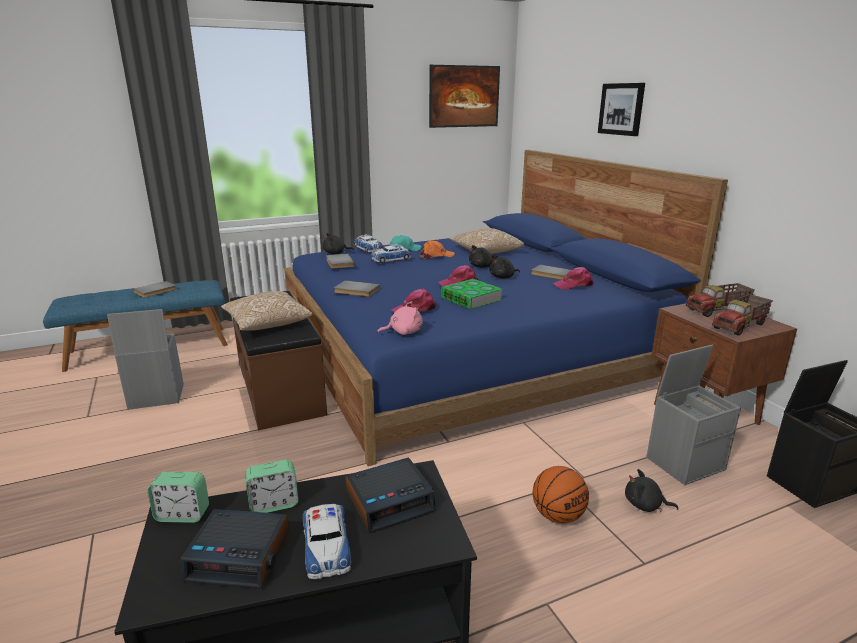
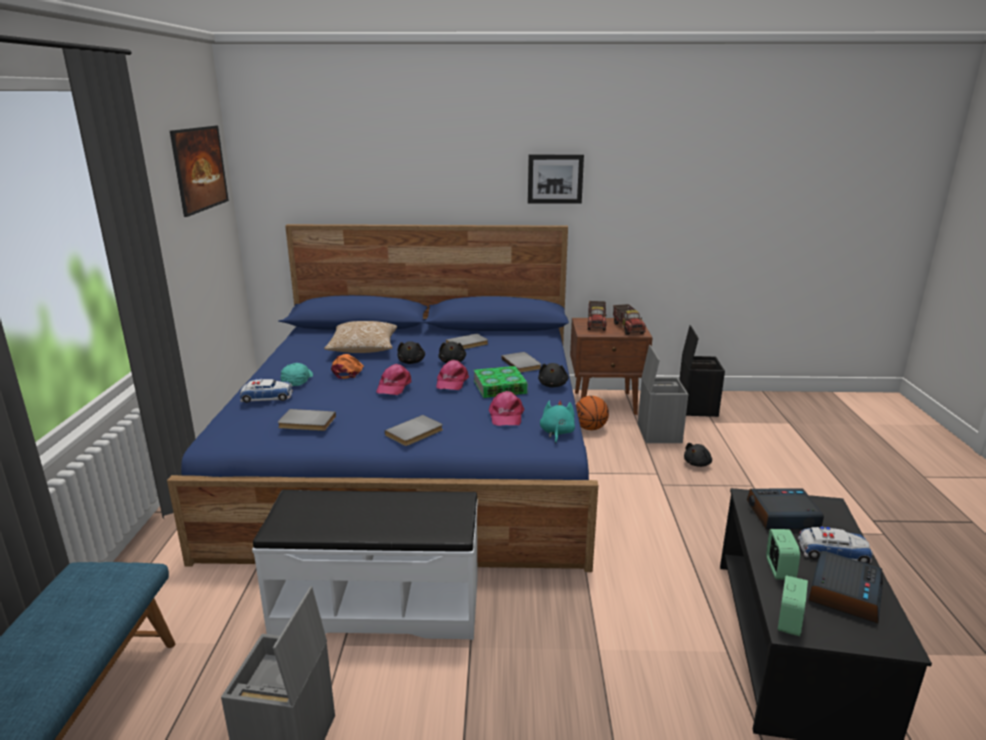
camera: 65 degrees left, 0 degrees up
(156, 291) = (53, 633): grey book -> grey book (522, 364)
(267, 324) = (400, 519): pillow -> none
(280, 387) = (378, 605): brown bench -> white bench
(336, 253) = (251, 419): black plush toy -> black plush toy (553, 385)
(390, 501) = (782, 516): alarm clock -> alarm clock turned 90 degrees counterclockwise
(391, 259) = (336, 393): toy car -> none
(403, 332) = (556, 433): pink plush toy -> turquoise plush toy
(558, 516) = (698, 499): basketball -> basketball (590, 428)
(573, 285) = (505, 344): pink cap -> pink cap (393, 386)
(621, 109) = (430, 173): picture -> picture (555, 178)

